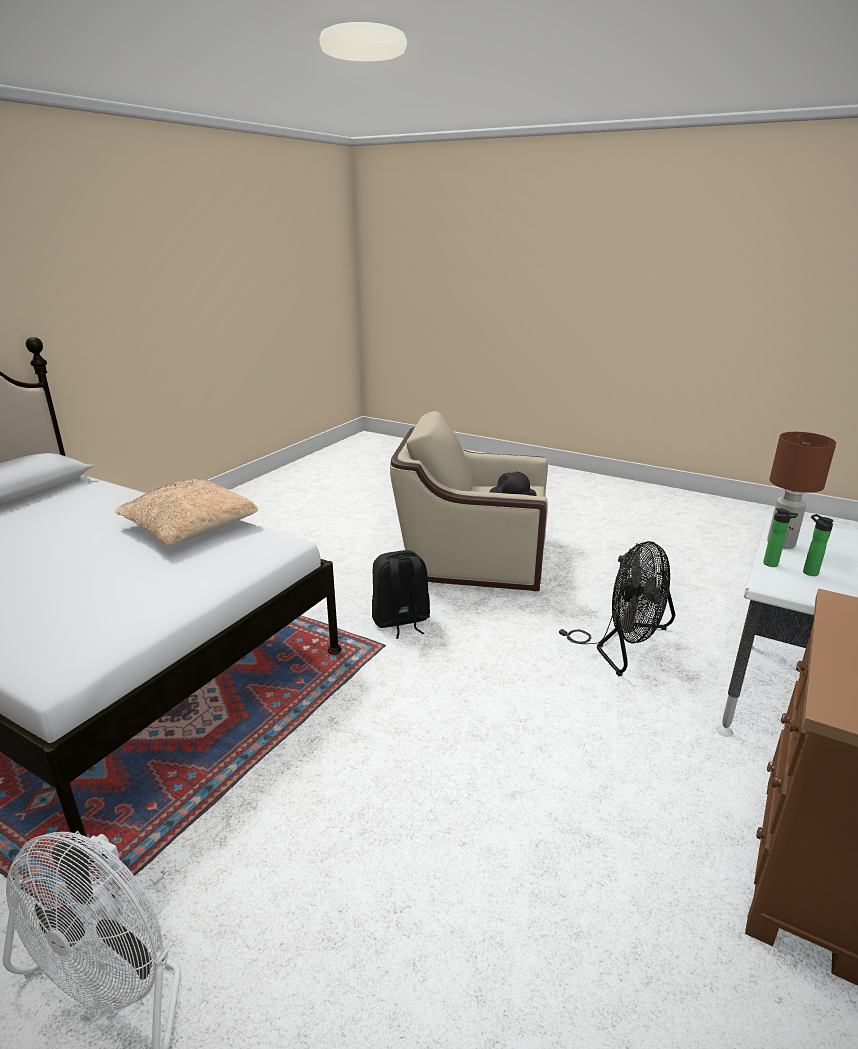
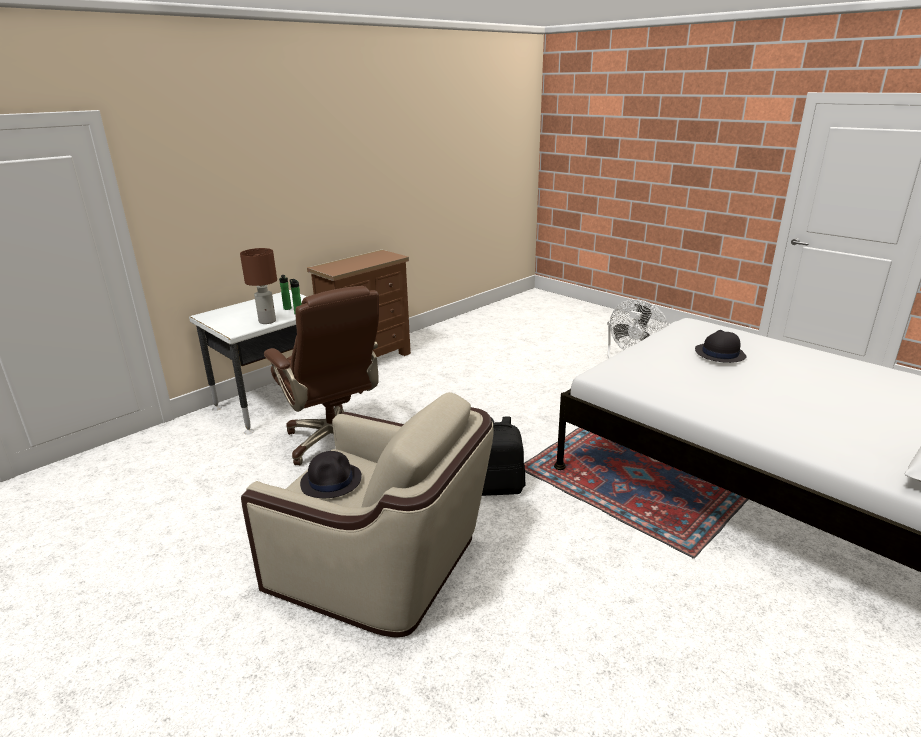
camera: 165 degrees left, 0 degrees up
(96, 583) = (719, 354): none -> black hat
(191, 525) = (692, 397): beige pillow -> none
(621, 644) = (334, 444): black fan -> brown office chair

